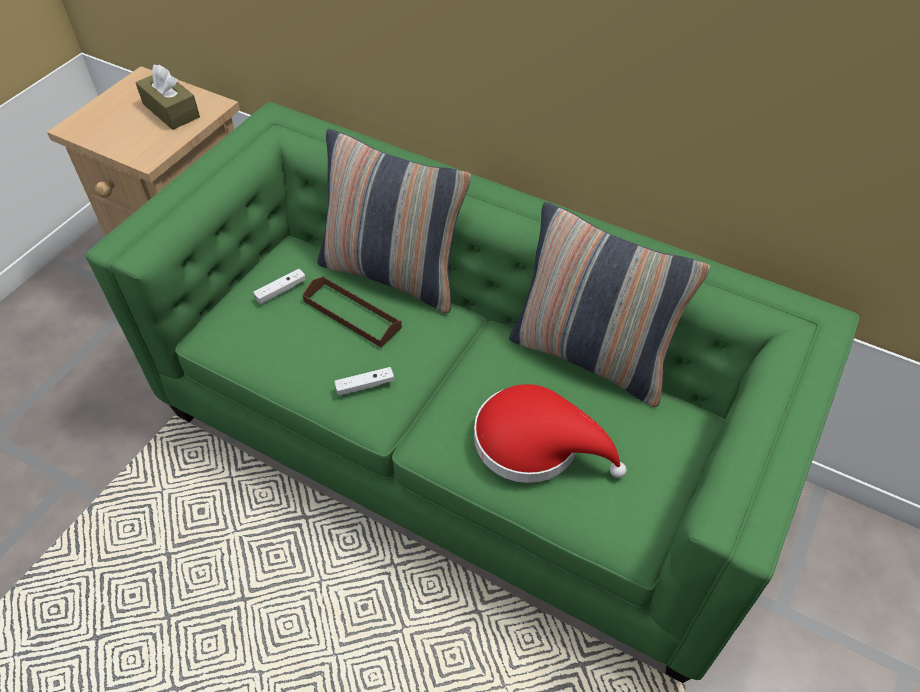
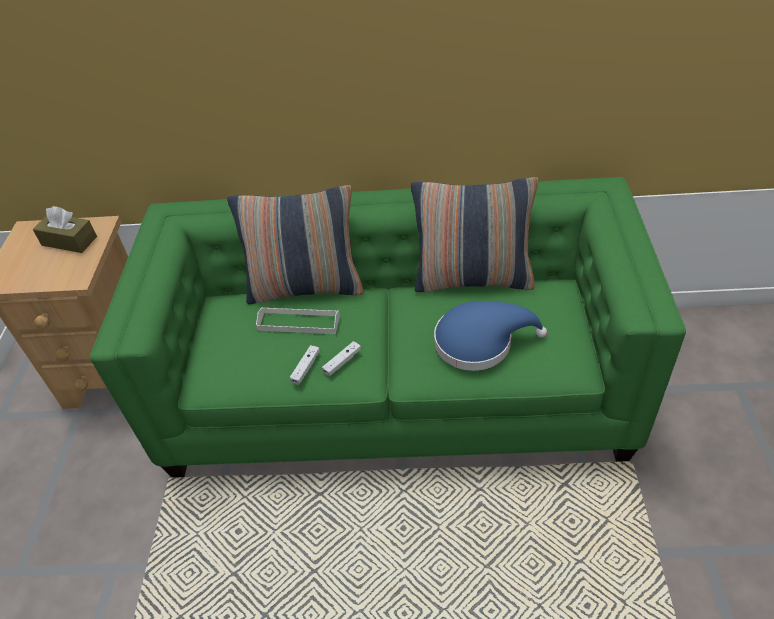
camera: 25 degrees left, 5 degrees down
(281, 290) = (234, 331): white game controller -> white game controller (306, 368)
(352, 314) = (298, 323): brown tray -> white tray
(536, 443) = (480, 342): red hat -> blue hat

